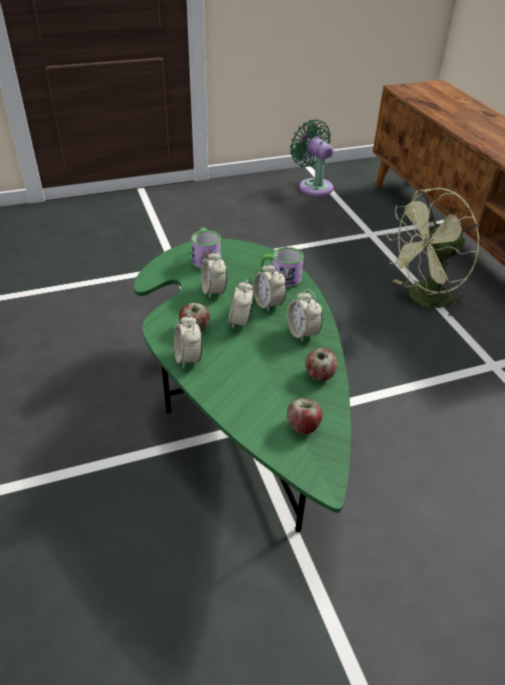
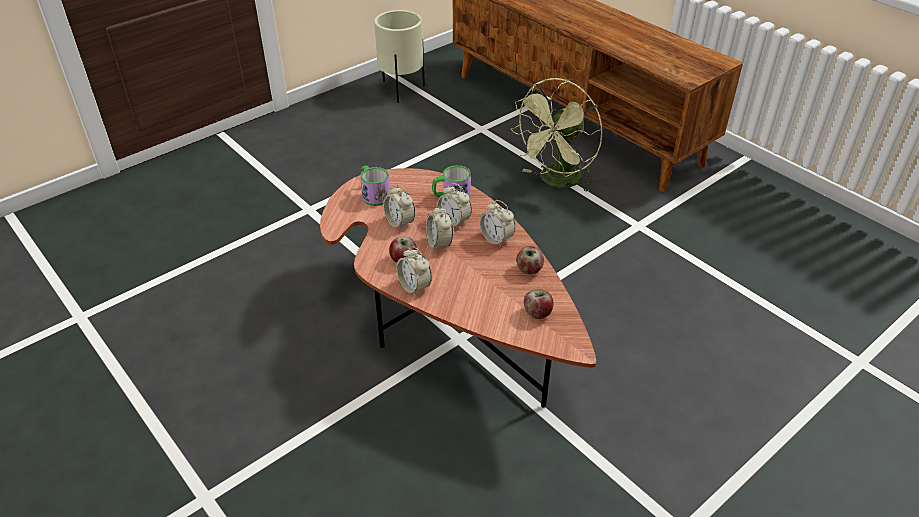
camera: 20 degrees left, 0 degrees up
(244, 407) = (448, 322): green coffee table -> brown coffee table
(313, 186) = (401, 90): green fan -> beige planter

